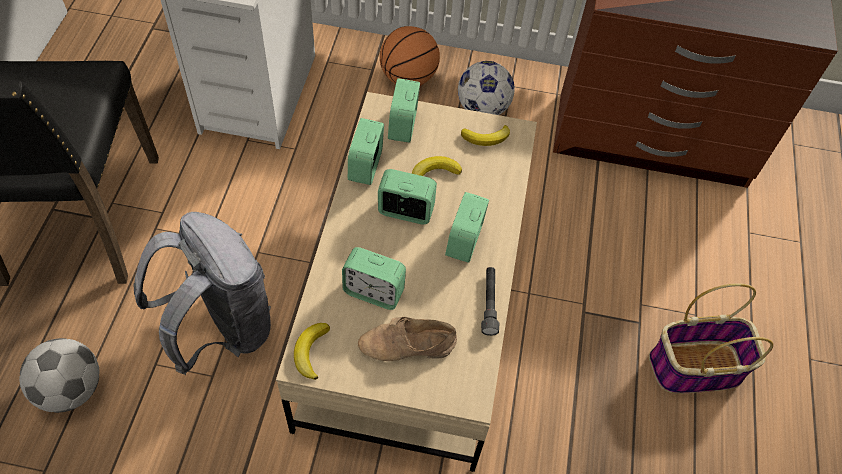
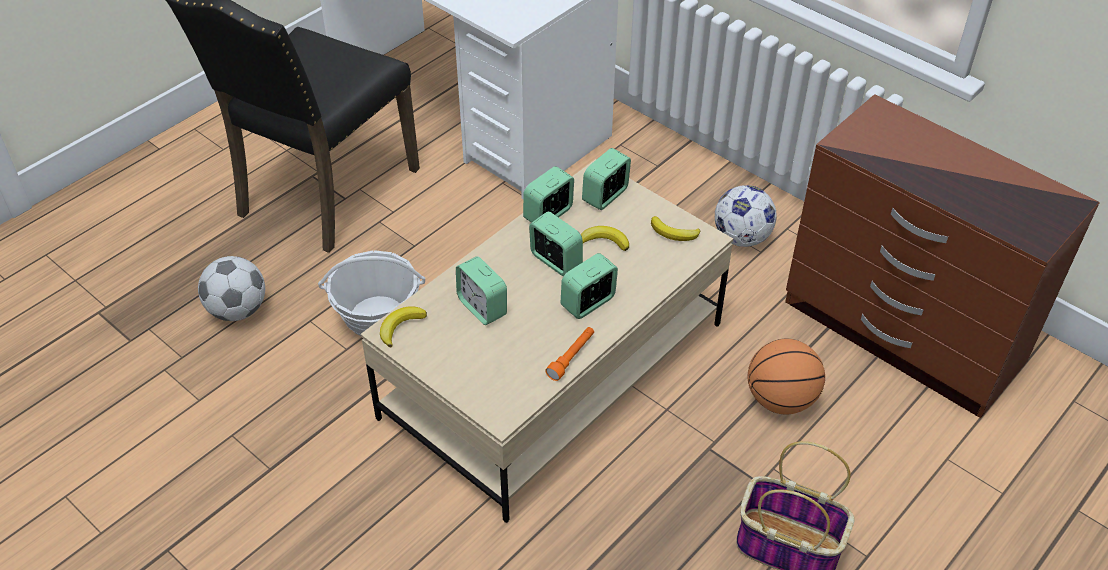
camera: 35 degrees right, 10 degrees down
(221, 328) = (377, 317): grey backpack -> basket
(407, 347) = (477, 357): beige shoe -> none
(408, 78) = (687, 185): basketball -> basketball (780, 399)
(489, 304) = (571, 357): grey flashlight -> orange flashlight

